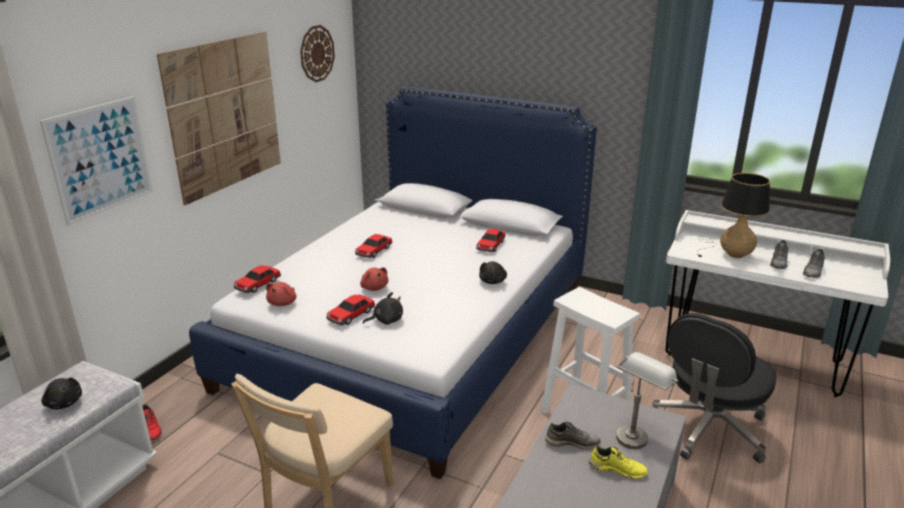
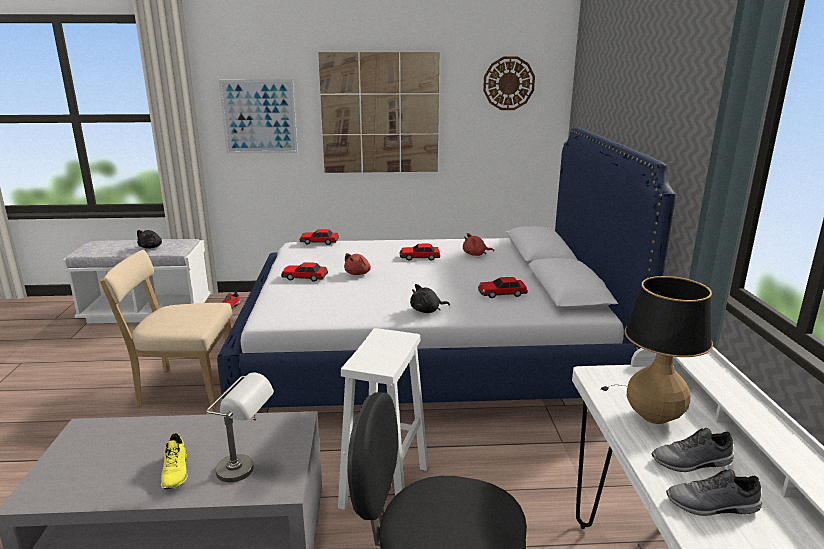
camera: 60 degrees right, 5 degrees down
(283, 303) = (302, 255): red plush toy -> red plush toy (475, 254)
(386, 320) = (308, 290): black plush toy -> none
(572, 442) = (211, 434): grey shoe -> none

